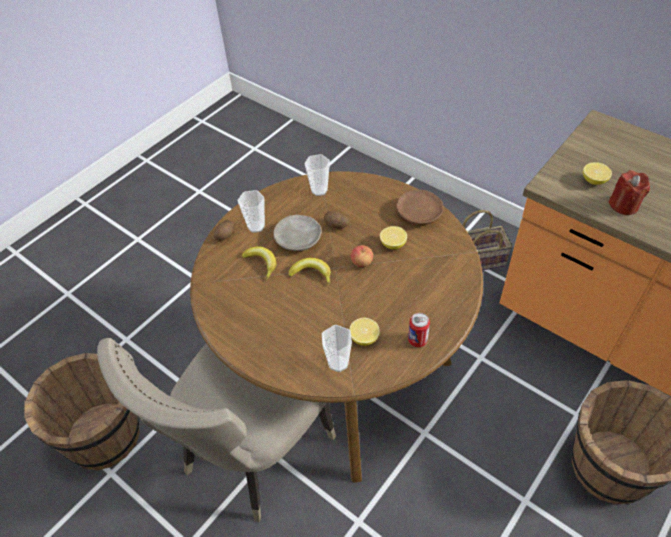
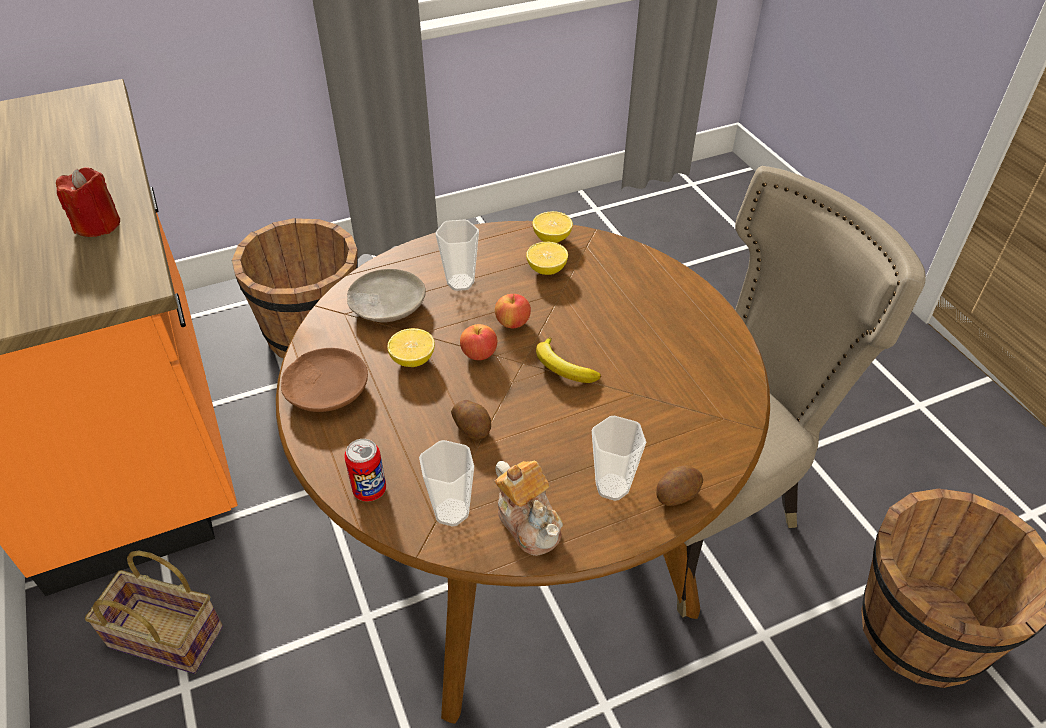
camera: 155 degrees left, 5 degrees down
(261, 263) = (632, 415): banana -> none
(285, 199) = (529, 522): none -> teapot
(298, 238) = (549, 431): beige plate -> beige plate (387, 305)
(338, 363) = (595, 258): cup -> cup (460, 282)
(358, 289) = (512, 322): none -> apple
(417, 340) = (486, 246): can -> can (369, 490)
(594, 181) = (76, 265): lemon -> lemon (552, 238)

